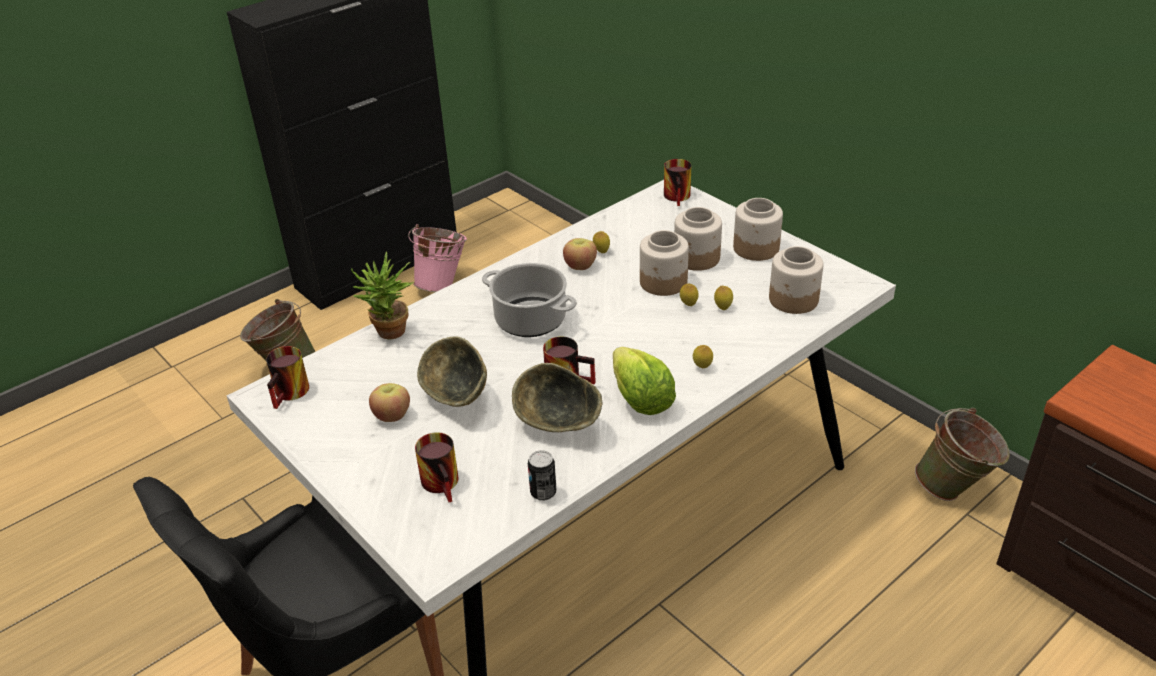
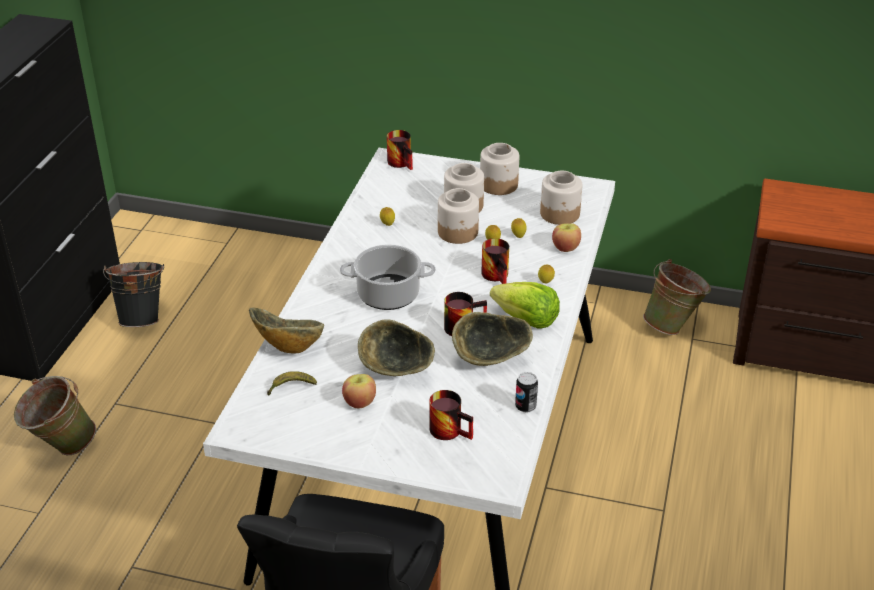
camera: 35 degrees left, 0 degrees up
(292, 394) = (259, 419): mug -> mug (499, 275)
(350, 374) = (291, 387): none -> banana
(389, 335) = (288, 346): potted plant -> bowl
(442, 285) = (142, 318): pink bucket -> black bucket
(580, 266) = (382, 241): apple -> apple (565, 248)

